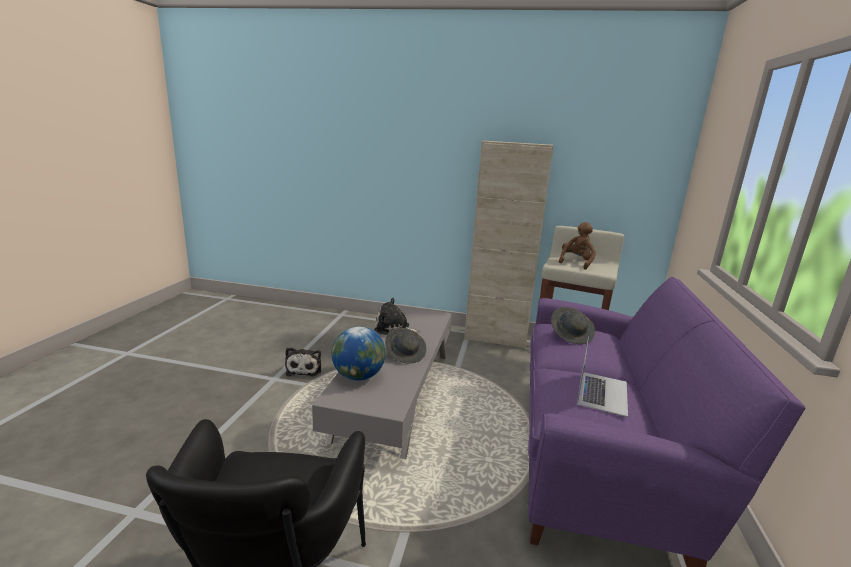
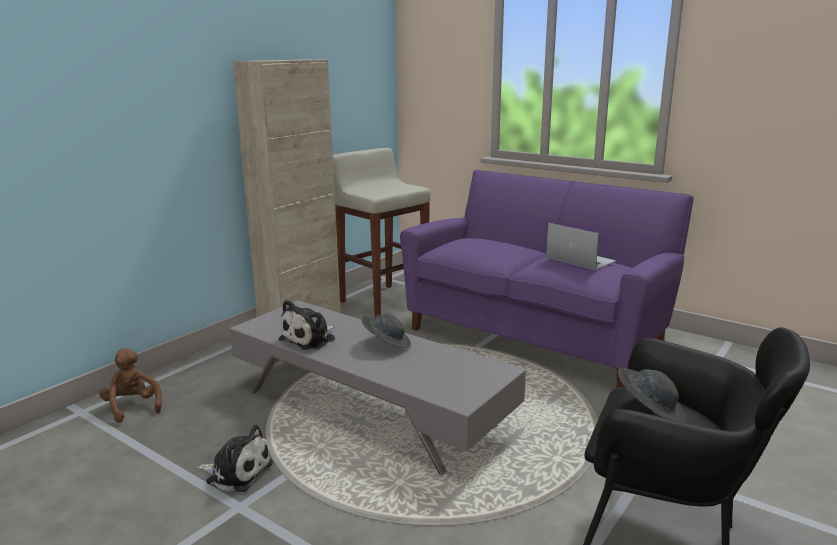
camera: 65 degrees left, 0 degrees up
(358, 376) = (420, 379): globe -> none
(571, 335) = (475, 245): grey hat -> grey hat (649, 411)
(576, 263) = (378, 188): brown plush toy -> brown plush toy (133, 407)

